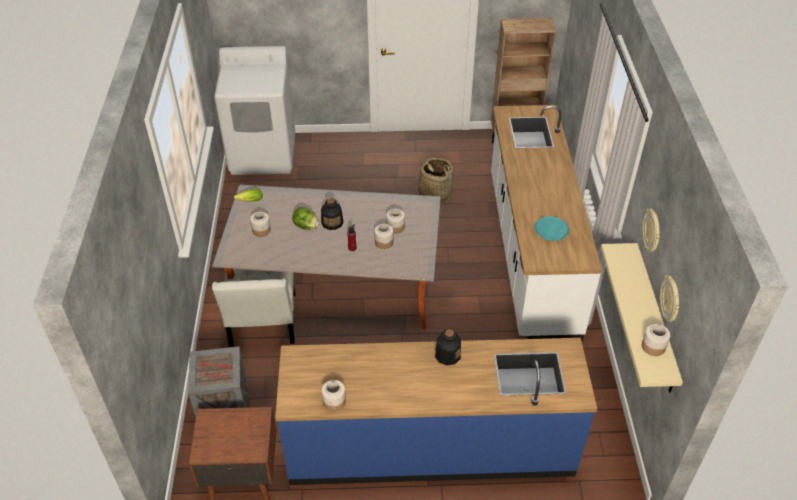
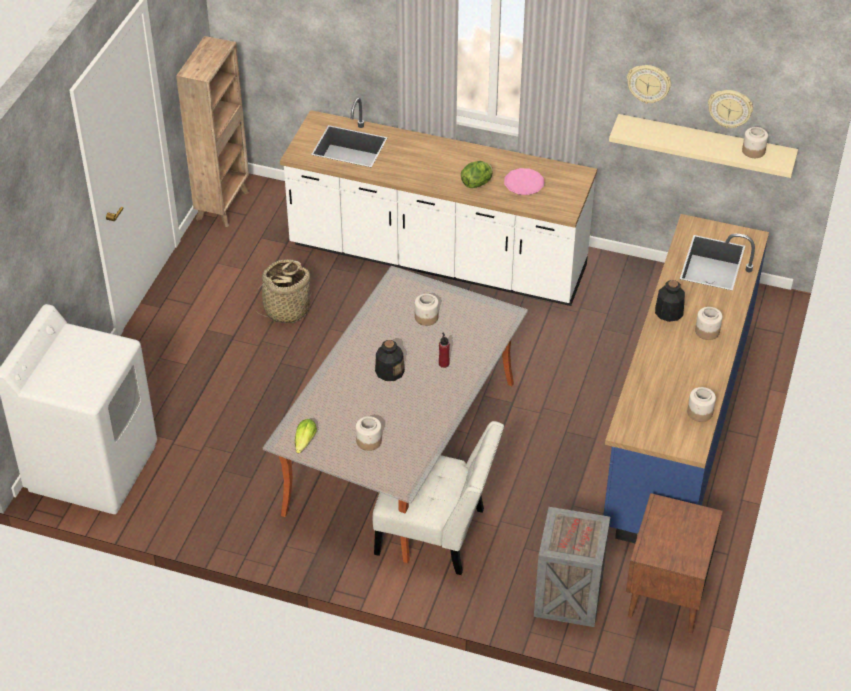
camera: 70 degrees left, 0 degrees up
(306, 226) = (384, 397): lettuce -> lettuce (477, 183)
(383, 242) = (447, 334): jar -> jar (707, 331)
(551, 230) = (524, 184): turquoise plate -> pink plate

